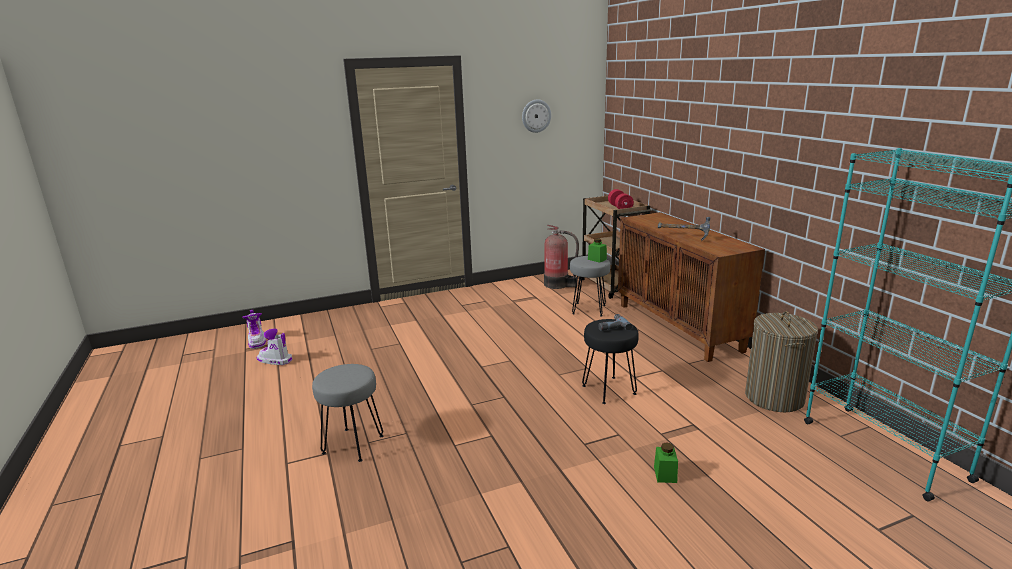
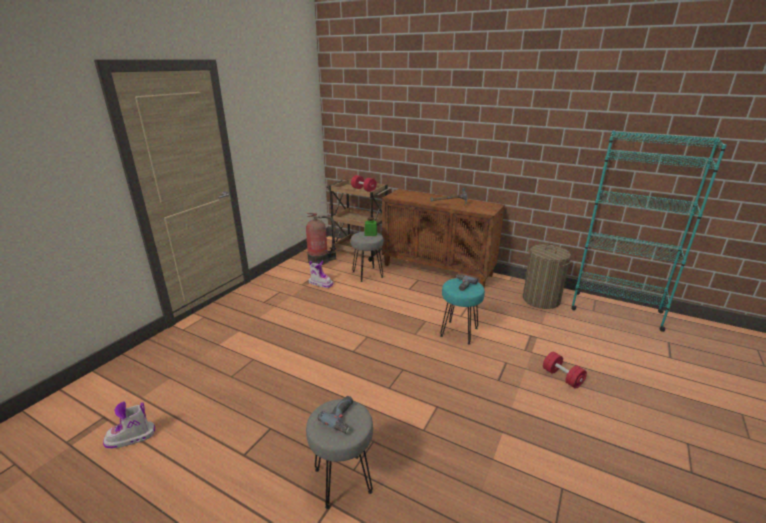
camera: 40 degrees left, 5 degrees up
(257, 341) = (73, 426): boot -> boot (320, 283)
(348, 375) = (343, 417): none -> power drill
(536, 116) = (279, 118): wall clock -> none
(609, 390) = (459, 332): black stool -> turquoise stool
(665, 474) = (562, 377): green jar -> red dumbbell

